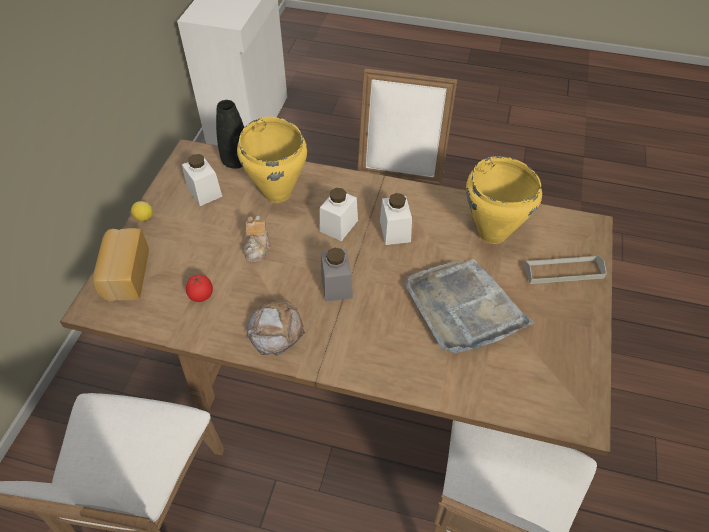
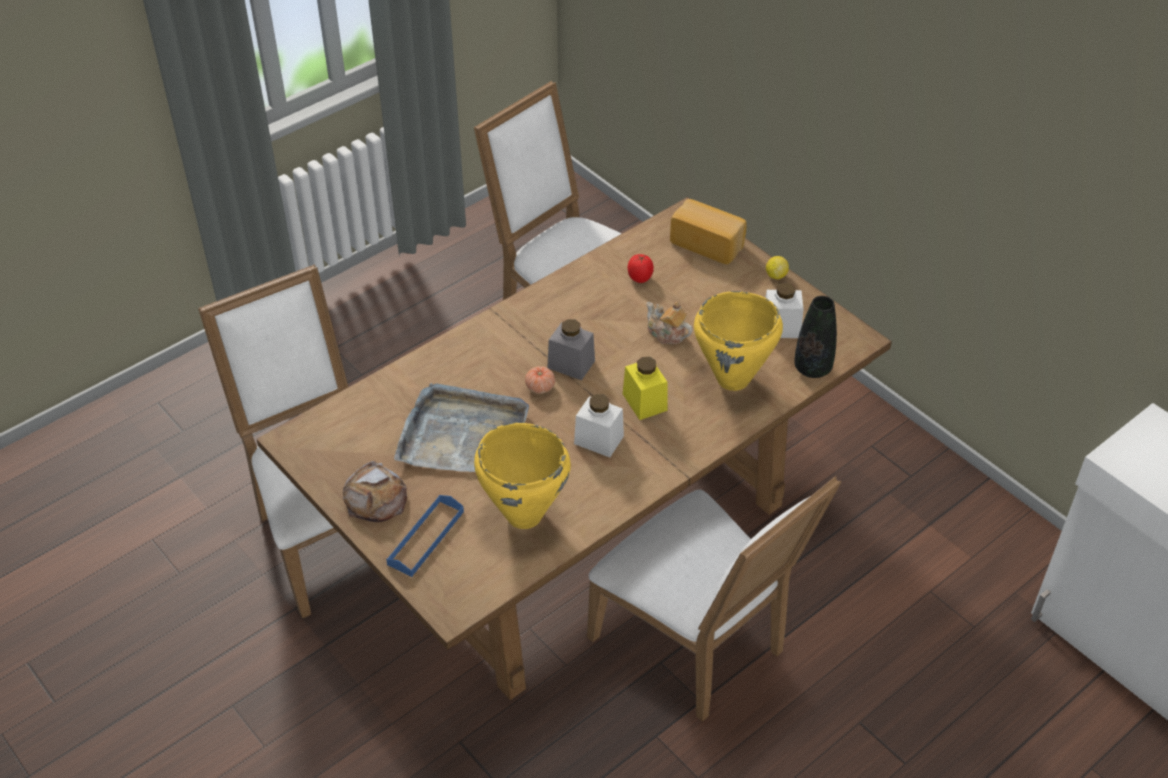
camera: 125 degrees right, 5 degrees down
(275, 330) = (561, 306): bread -> bread (376, 498)
(339, 226) = (644, 402): white jar -> yellow jar
(376, 290) = (540, 387): none -> tomato
(563, 271) = (426, 538): grey tray -> blue tray

